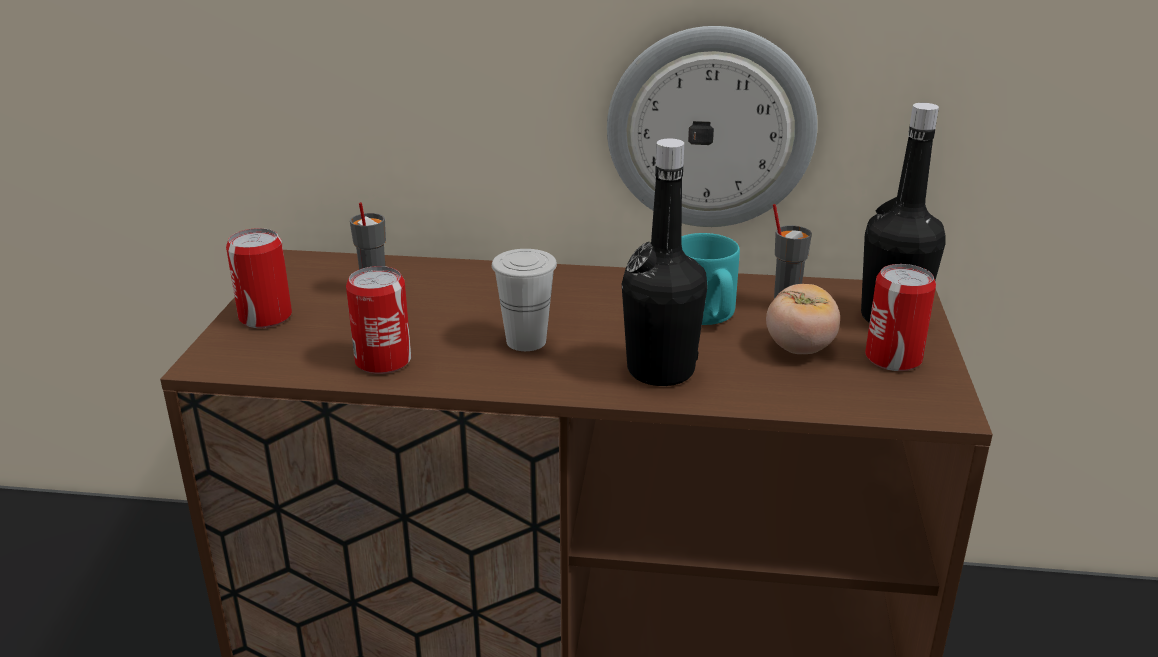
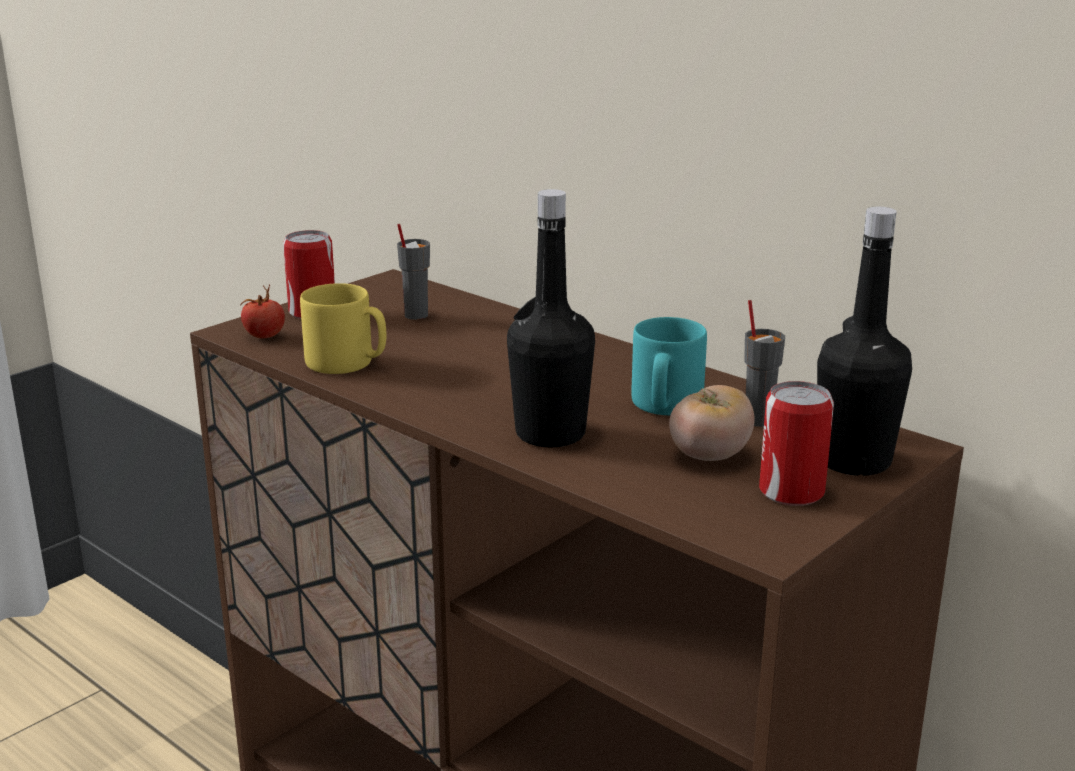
camera: 35 degrees right, 5 degrees down
(253, 358) = (264, 336): none -> tomato
(383, 361) = (347, 363): can -> yellow mug
(526, 341) = (475, 381): white cup -> none
(710, 128) = (749, 215): wall clock -> none

